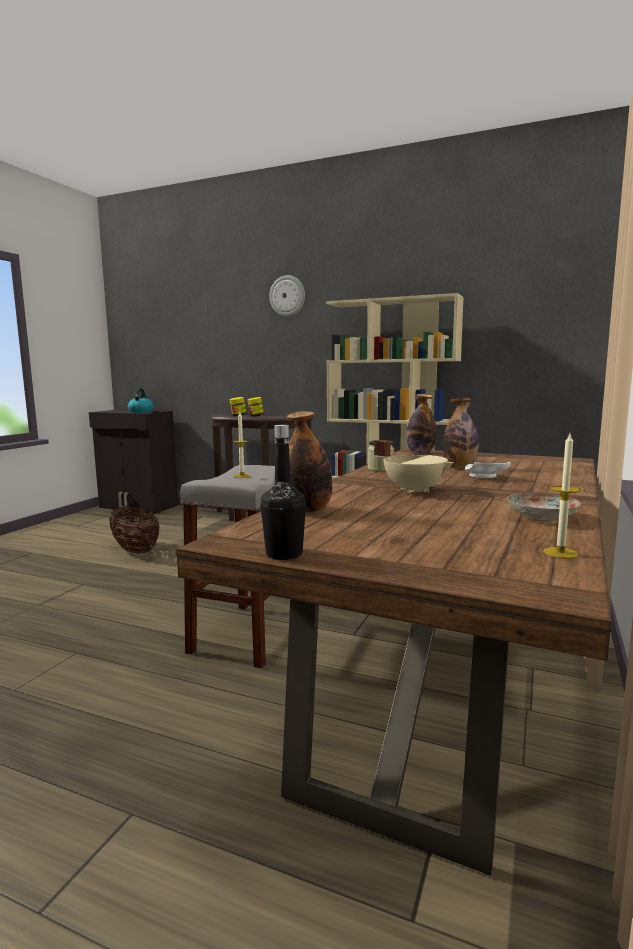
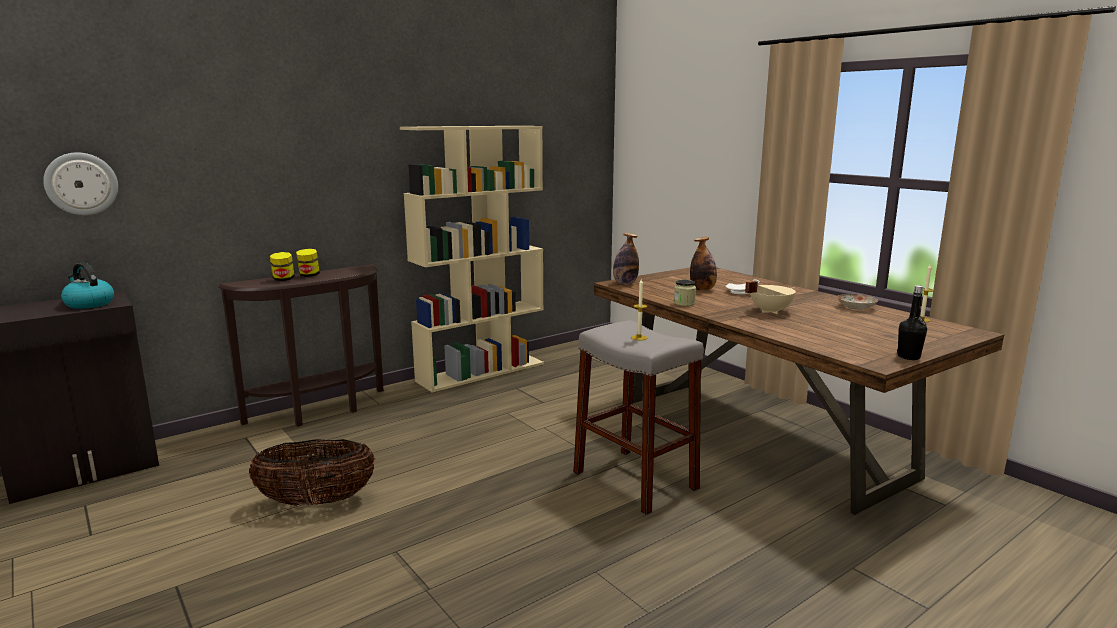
camera: 60 degrees left, 5 degrees up
(287, 296) = (324, 110): wall clock -> wall clock (81, 184)
(308, 510) = (809, 339): bottle -> none

